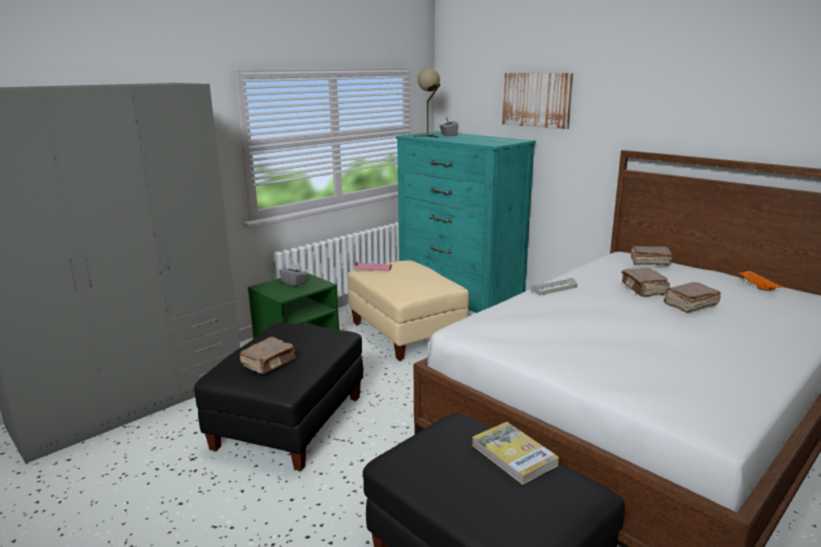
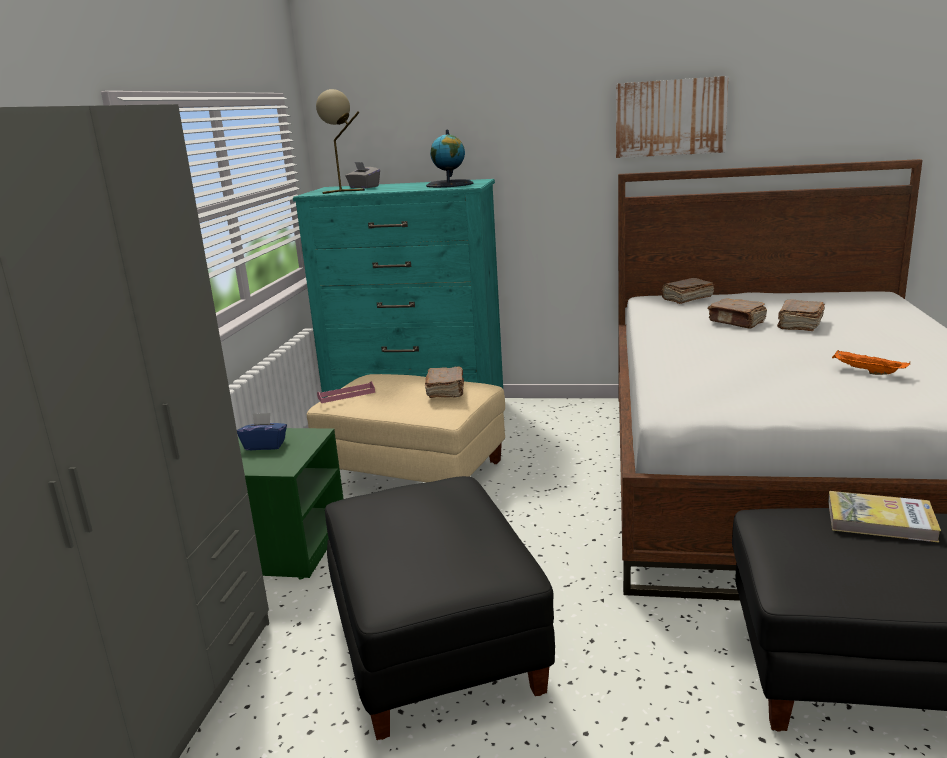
camera: 35 degrees left, 0 degrees up
(269, 363) = (442, 552): brown book -> brown book (446, 391)
(294, 283) = (265, 445): grey tissue box -> blue tissue box
(492, 141) = (450, 184): none -> globe
(536, 100) = (485, 125): picture -> picture (670, 117)
(553, 289) = (663, 344): grey tray -> none
(757, 287) = (808, 296): orange tray -> orange tray (866, 372)

